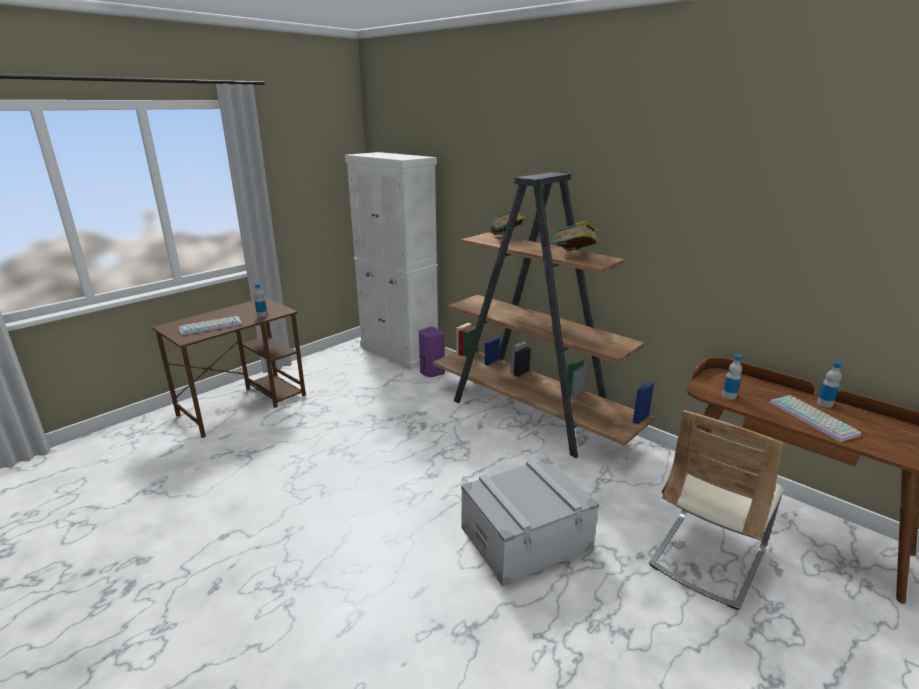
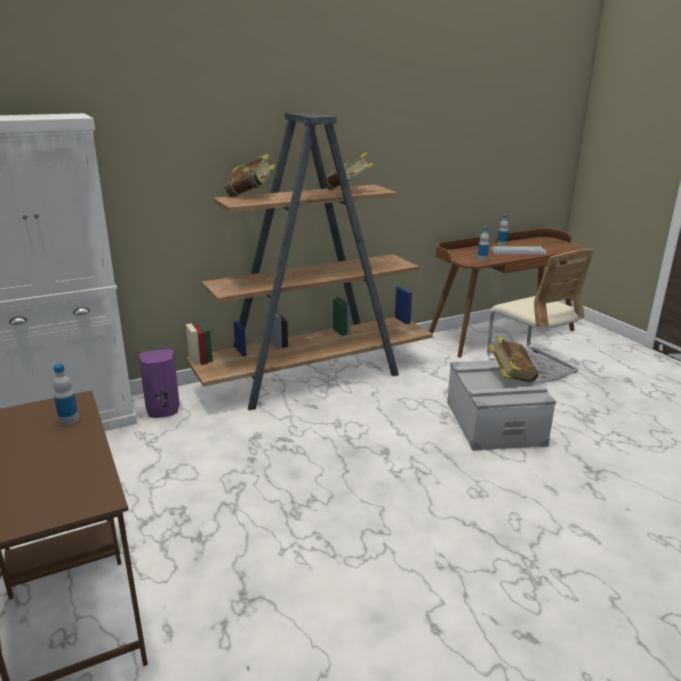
camera: 70 degrees left, 0 degrees up
(211, 326) = (60, 472): keyboard -> none
(541, 500) = (510, 377): none -> book

